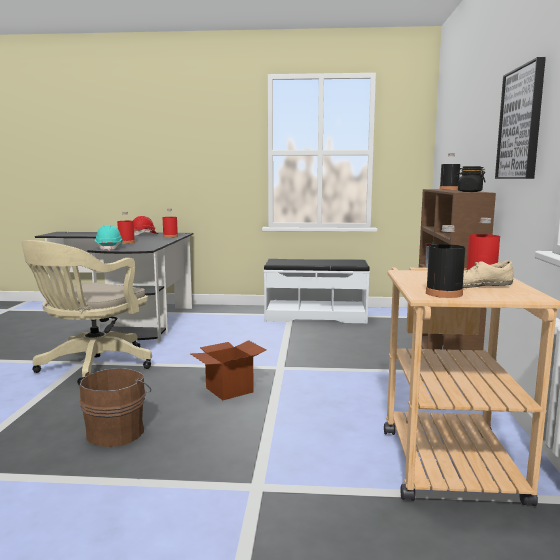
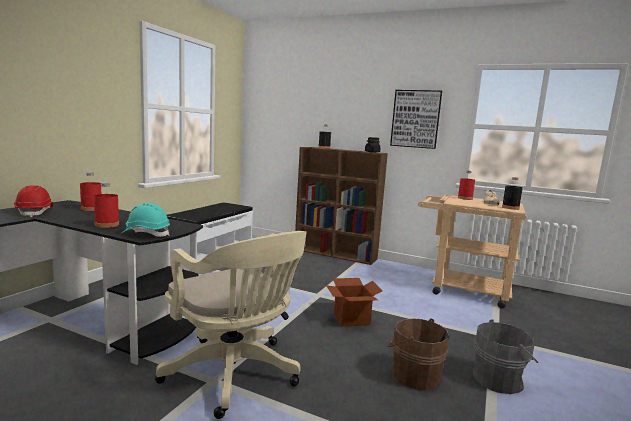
camera: 70 degrees left, 0 degrees up
(125, 487) = (500, 379): none -> grey bucket

